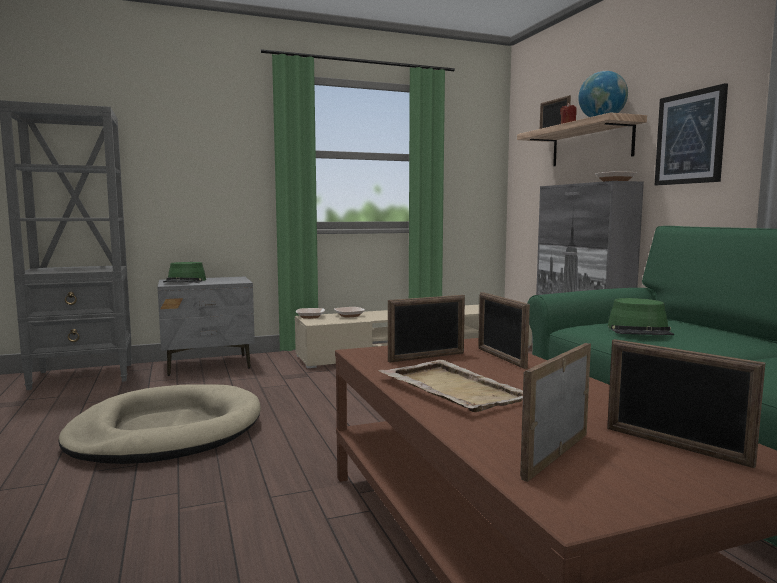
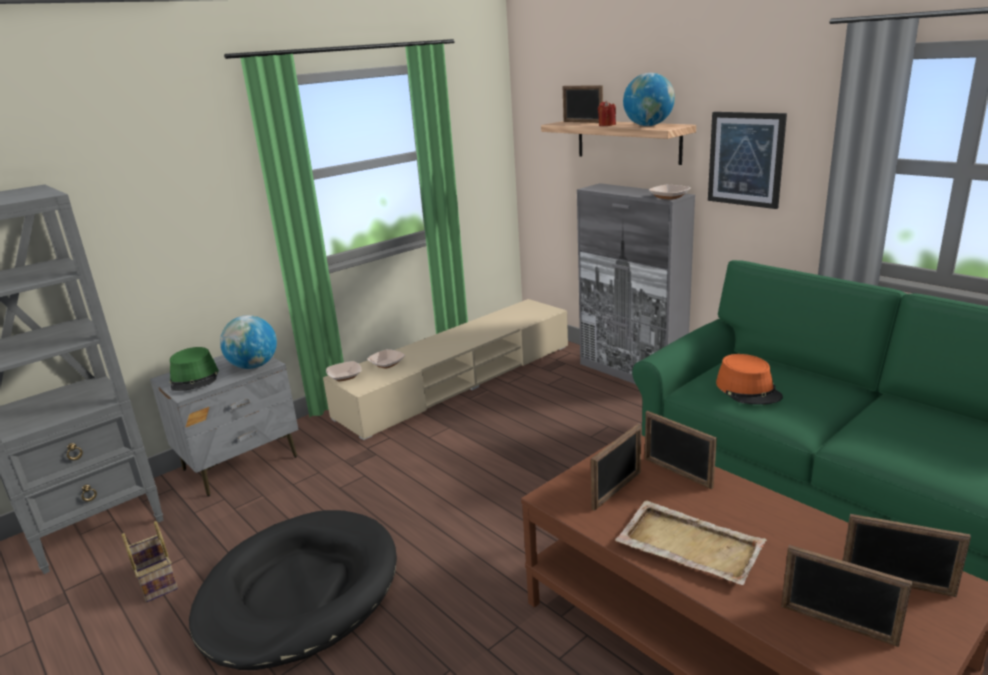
camera: 20 degrees left, 15 degrees up
(84, 406) = (155, 580): none -> basket
(166, 431) = (299, 592): beige dog bed -> black dog bed
(230, 281) = (254, 366): none -> globe
(555, 455) = (837, 625): picture frame -> picture frame turned 75 degrees counterclockwise
(640, 330) = (748, 390): green hat -> orange hat

